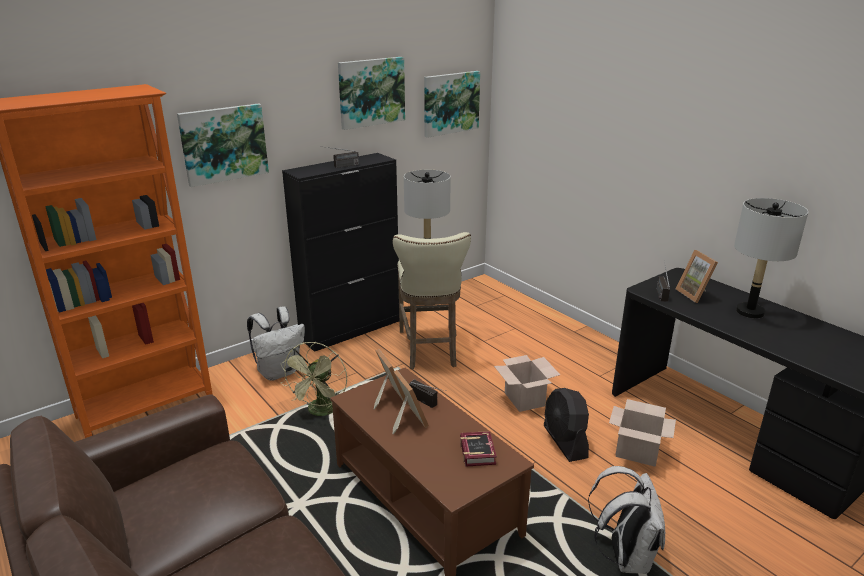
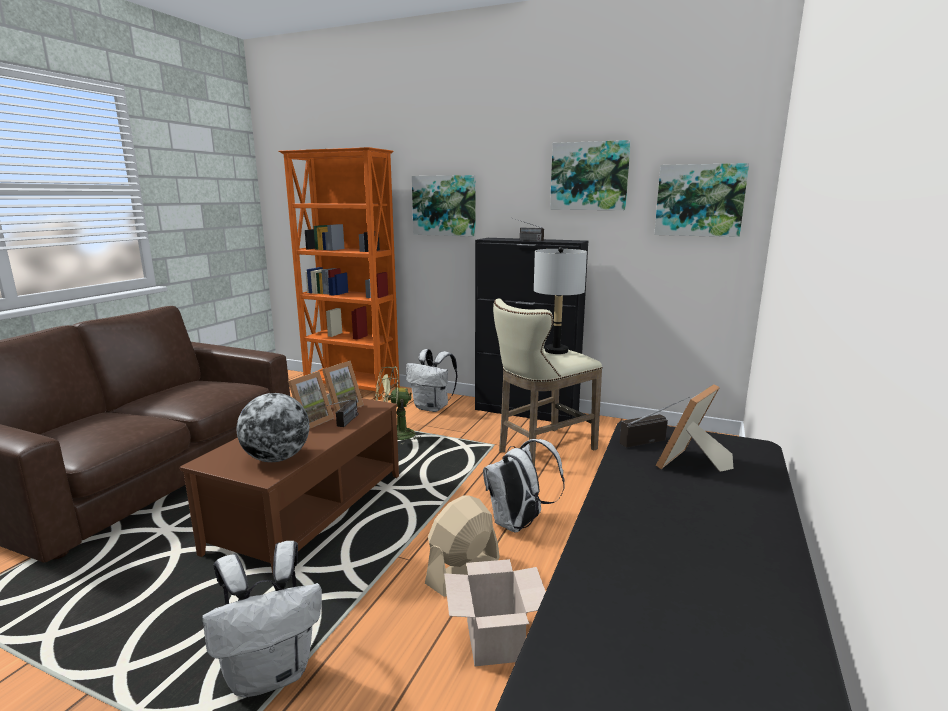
camera: 60 degrees right, 10 degrees down
(478, 451) = (277, 458): book -> globe
(525, 399) = (518, 524): cardboard box -> white backpack
(565, 442) = (463, 571): black fan -> beige fan
(749, 312) = (705, 518): grey table lamp -> none

